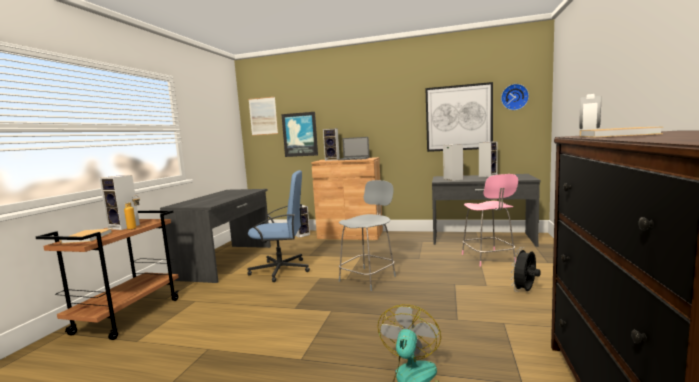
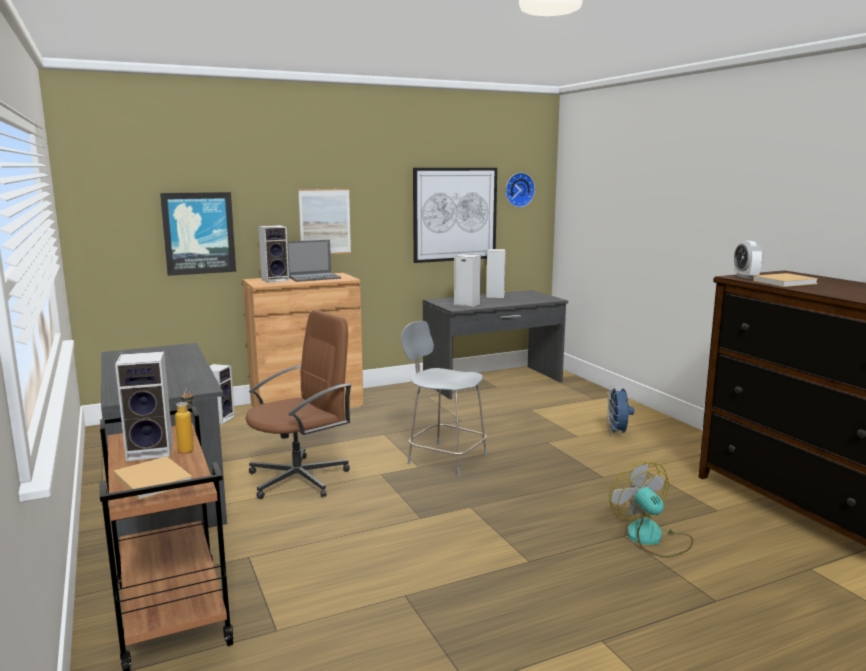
camera: 40 degrees left, 5 degrees up
(263, 116) = (115, 194): picture -> picture (325, 222)
(281, 270) = (300, 478): blue office chair -> brown office chair
(368, 278) = (445, 458): grey chair -> grey chair turned 60 degrees counterclockwise
(488, 258) = (536, 405): pink chair -> none
(525, 291) = (617, 434): black fan -> blue fan

